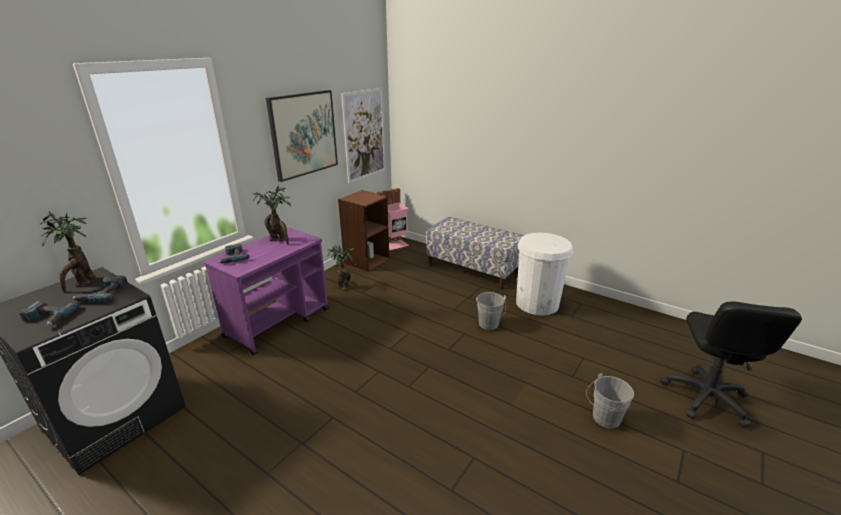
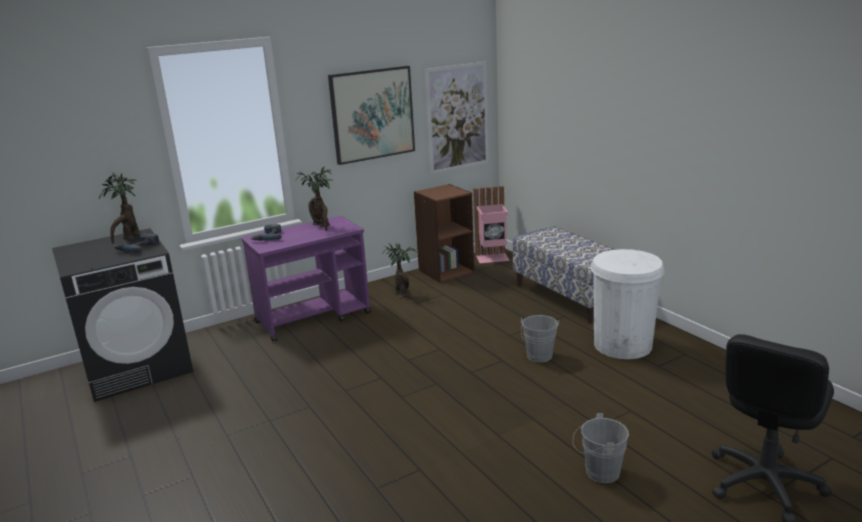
camera: 25 degrees right, 5 degrees down
(48, 317) = (92, 258): power drill -> none

